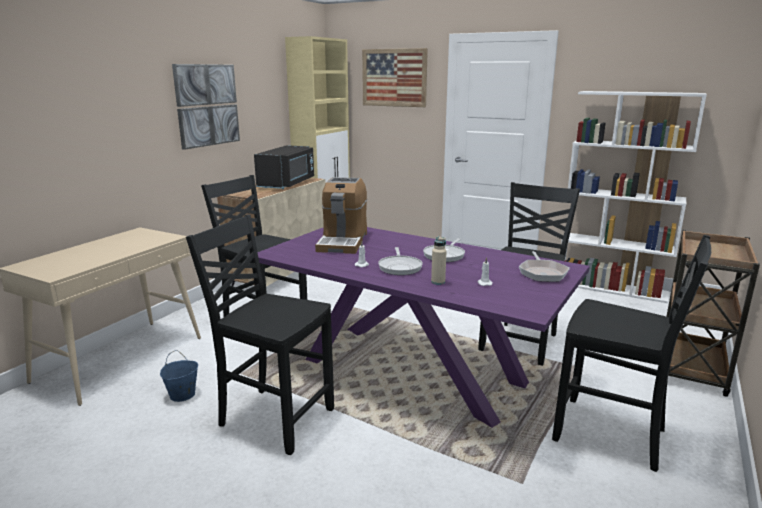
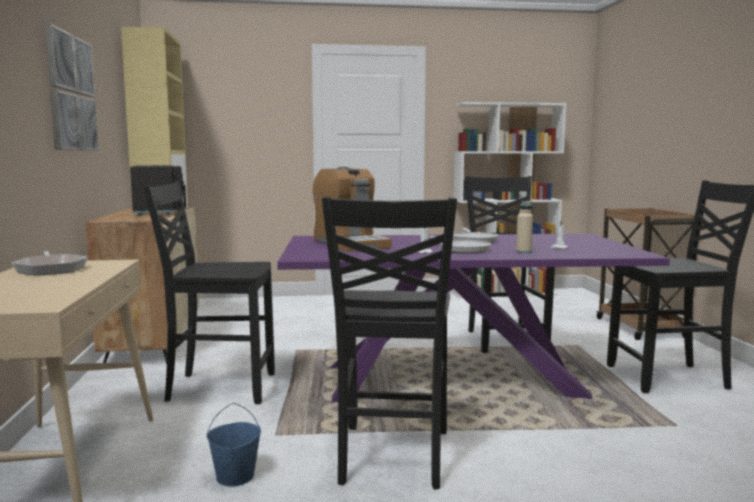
camera: 35 degrees left, 10 degrees down
(274, 417) = (391, 457): black chair -> black chair turned 75 degrees counterclockwise
(394, 77) = (244, 91): picture -> none
(542, 273) = (577, 239): frying pan -> frying pan (51, 269)

